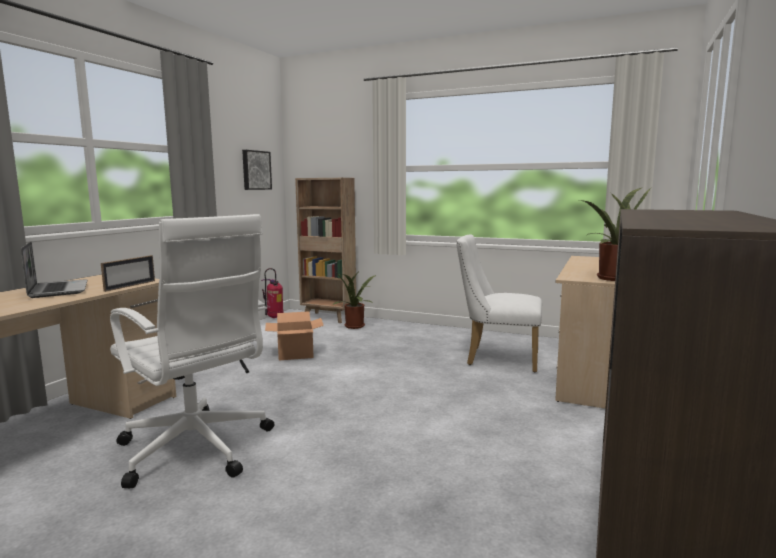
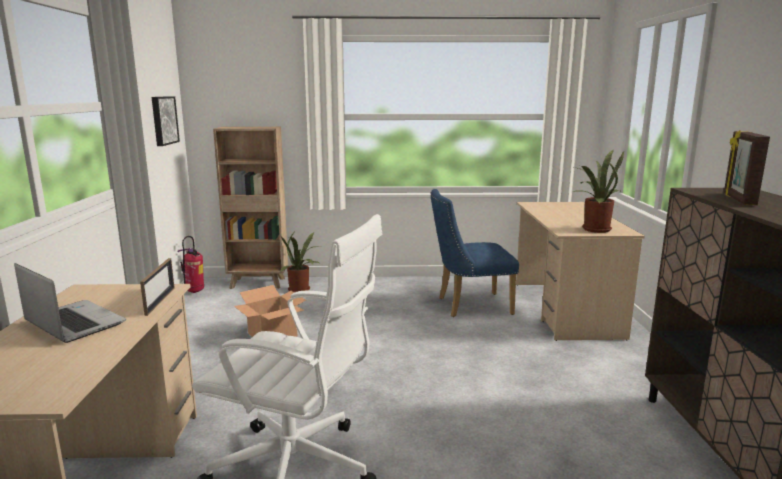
camera: 25 degrees left, 5 degrees up
(496, 358) = (468, 306): white chair -> blue chair
(664, 213) = (738, 199): none -> picture frame

